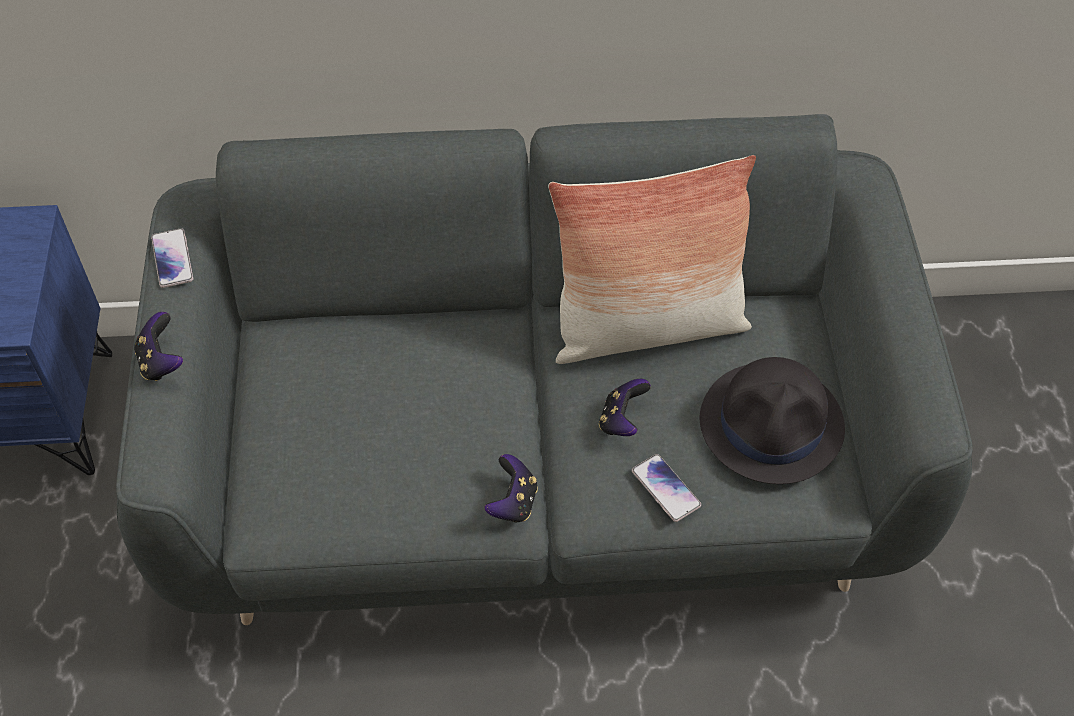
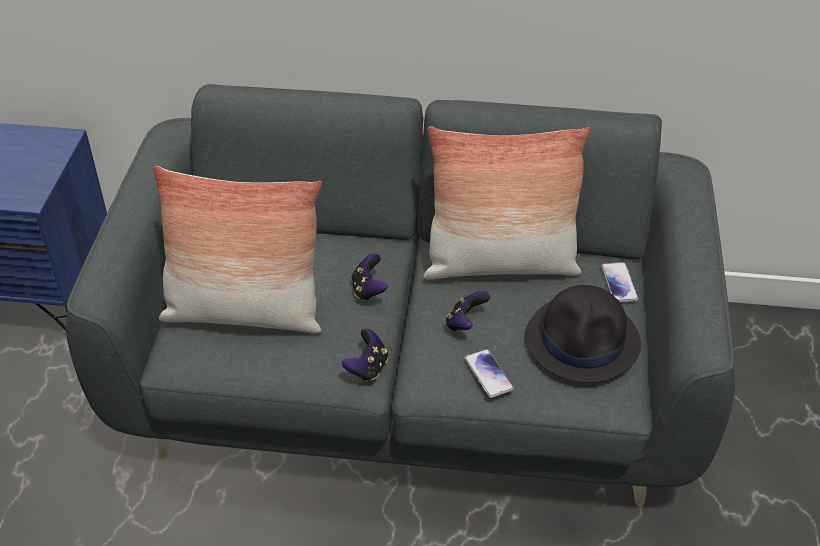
camera: 10 degrees right, 10 degrees down
(161, 362) = (123, 225): game controller -> game controller (368, 290)
(172, 259) = (151, 162): phone -> phone (619, 283)
(338, 448) = (244, 313): none -> pillow

